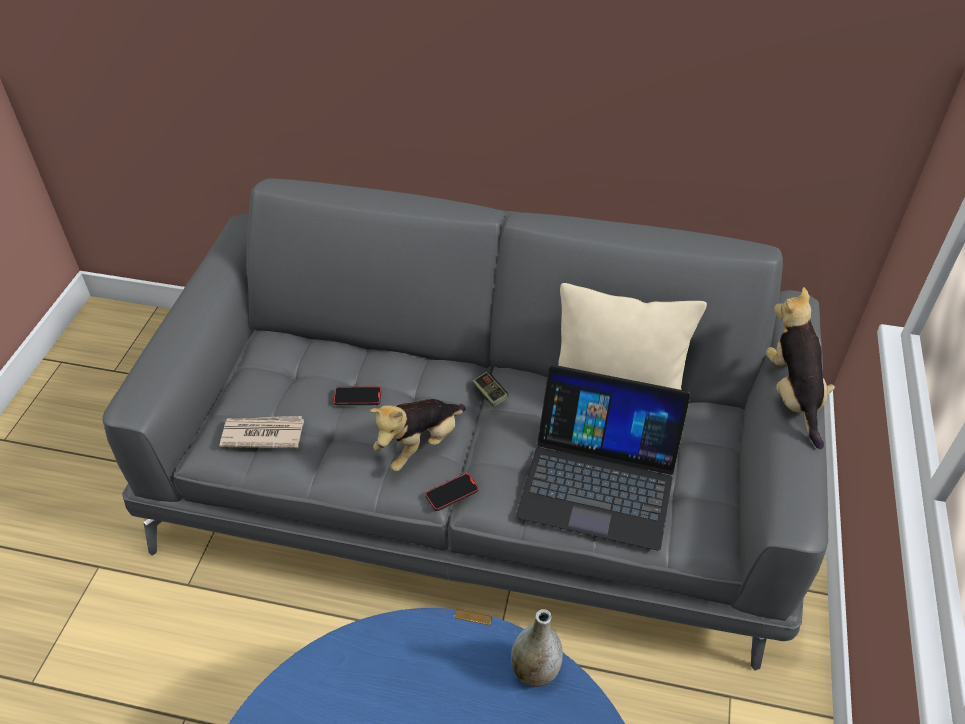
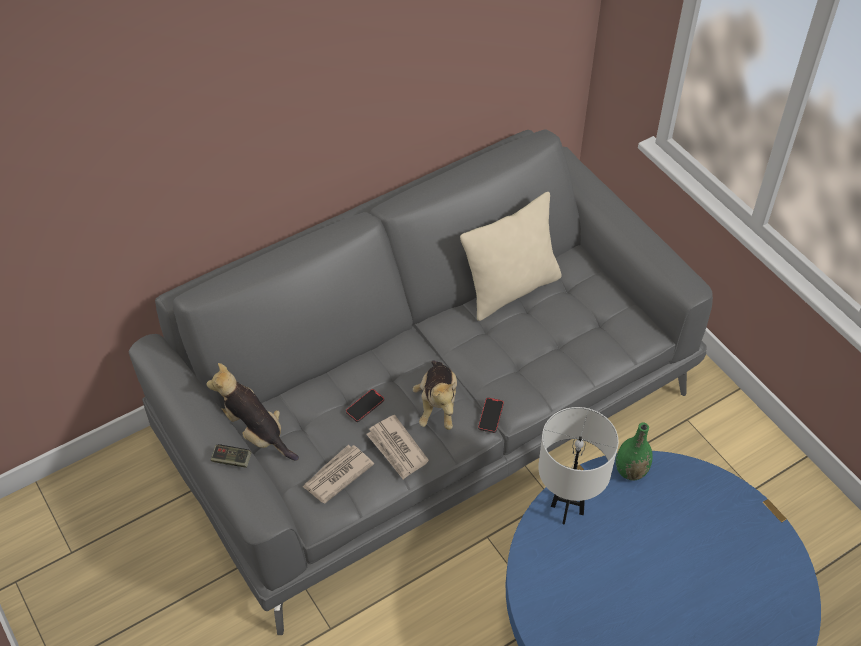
camera: 45 degrees left, 5 degrees up
(335, 453) = (397, 449): none -> newspaper
(423, 648) = (567, 510): none -> white table lamp
(490, 394) = (439, 342): game controller -> game controller (232, 460)
(535, 670) = (631, 471): grey vase -> green vase
(599, 480) = (557, 344): laptop -> none
(792, 395) = (618, 216): plush toy -> plush toy (256, 432)

